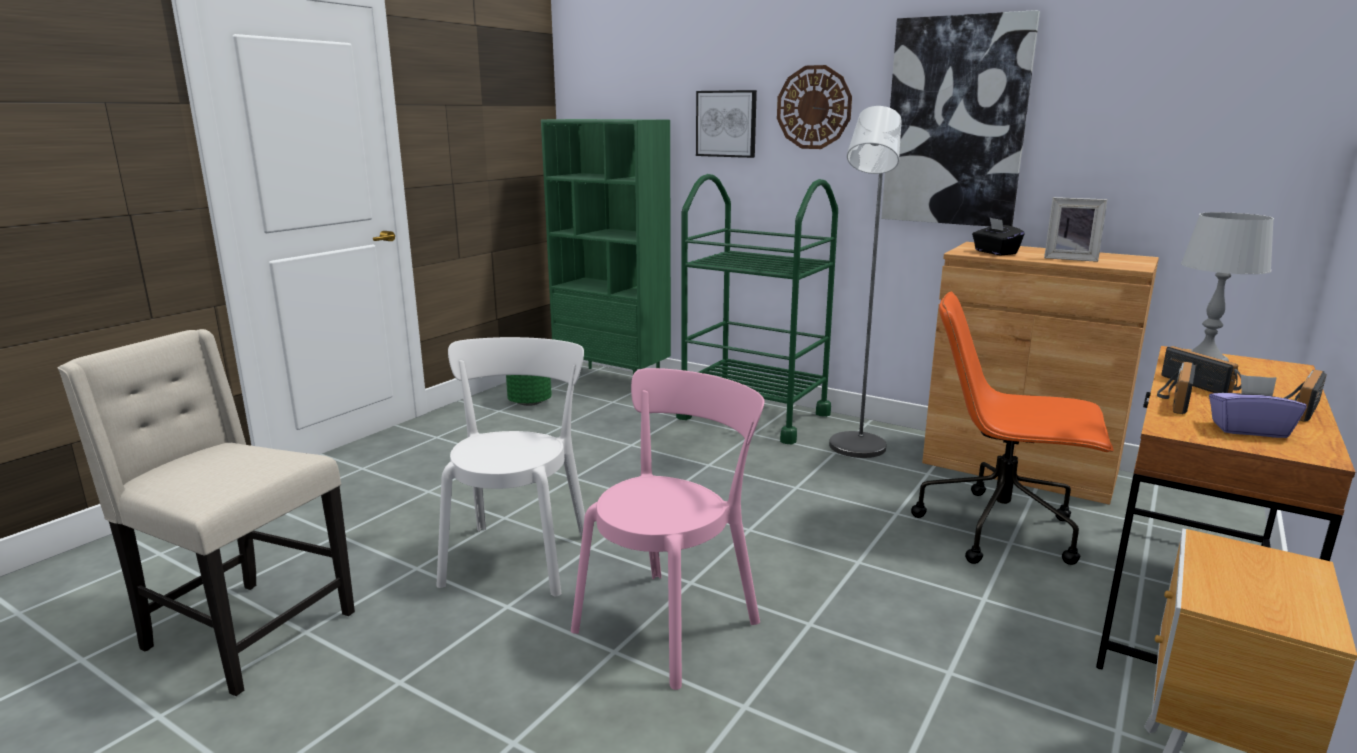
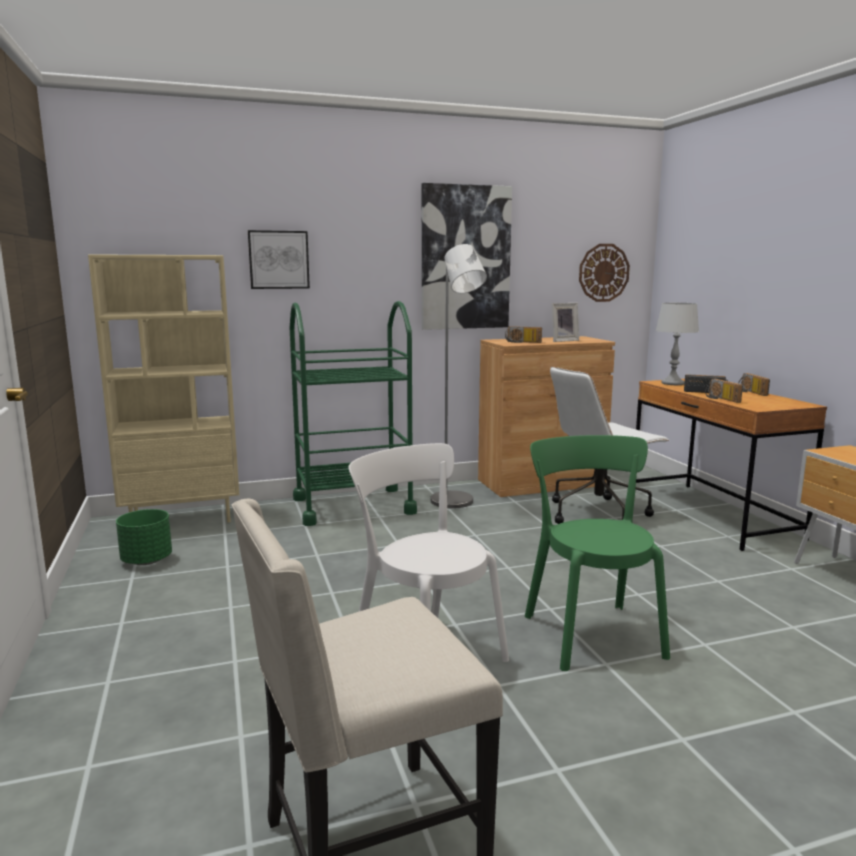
camera: 50 degrees left, 5 degrees down
(613, 380) = (183, 519): green bookcase -> beige bookcase
(671, 621) = (590, 632): pink chair -> green chair
(814, 107) = (359, 246): wall clock -> wall clock (603, 272)
(995, 252) = (522, 342): black tissue box -> radio
(1001, 529) = (599, 513): orange office chair -> white office chair
(1248, 429) = (769, 402): purple tissue box -> none

